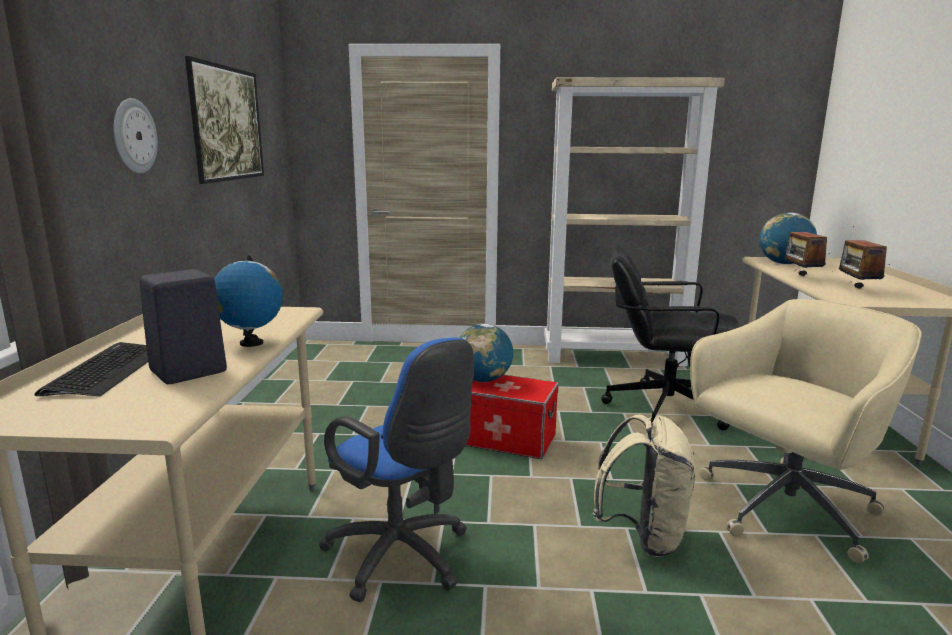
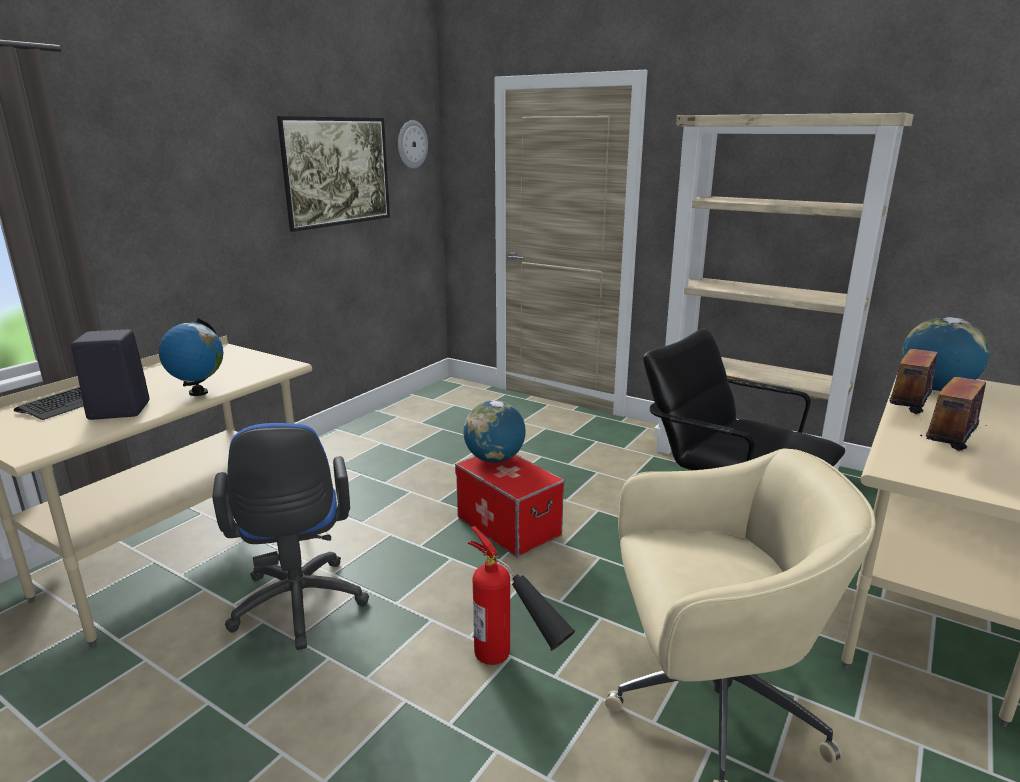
camera: 30 degrees right, 5 degrees up
(133, 136) = (202, 196): wall clock -> wall clock (411, 144)
(642, 536) = (516, 670): beige backpack -> fire extinguisher

